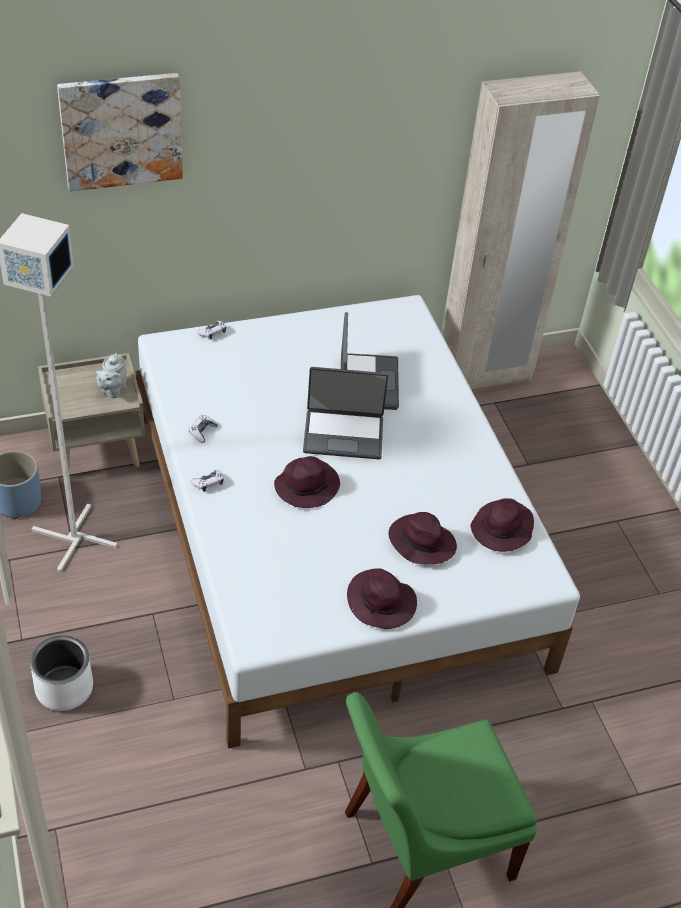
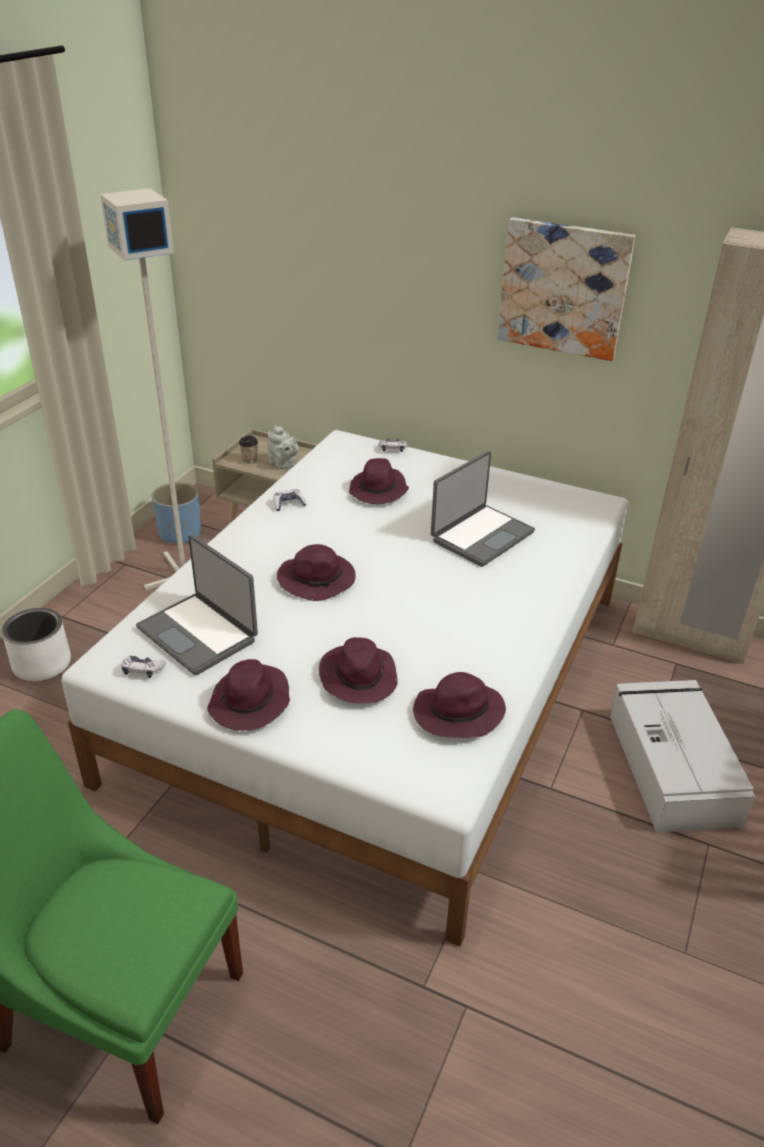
camera: 45 degrees right, 10 degrees down
(77, 401) = (249, 460): none -> cup
(112, 390) = (283, 464): grey teapot -> grey teapot turned 105 degrees counterclockwise
(121, 130) = (334, 190): picture -> picture (563, 288)
(208, 483) = (241, 538): game controller -> game controller (143, 670)
(251, 380) = (378, 490): none -> purple hat
(343, 434) = (405, 561): laptop -> laptop (199, 633)
(556, 482) = (671, 766): none -> grey storage box

